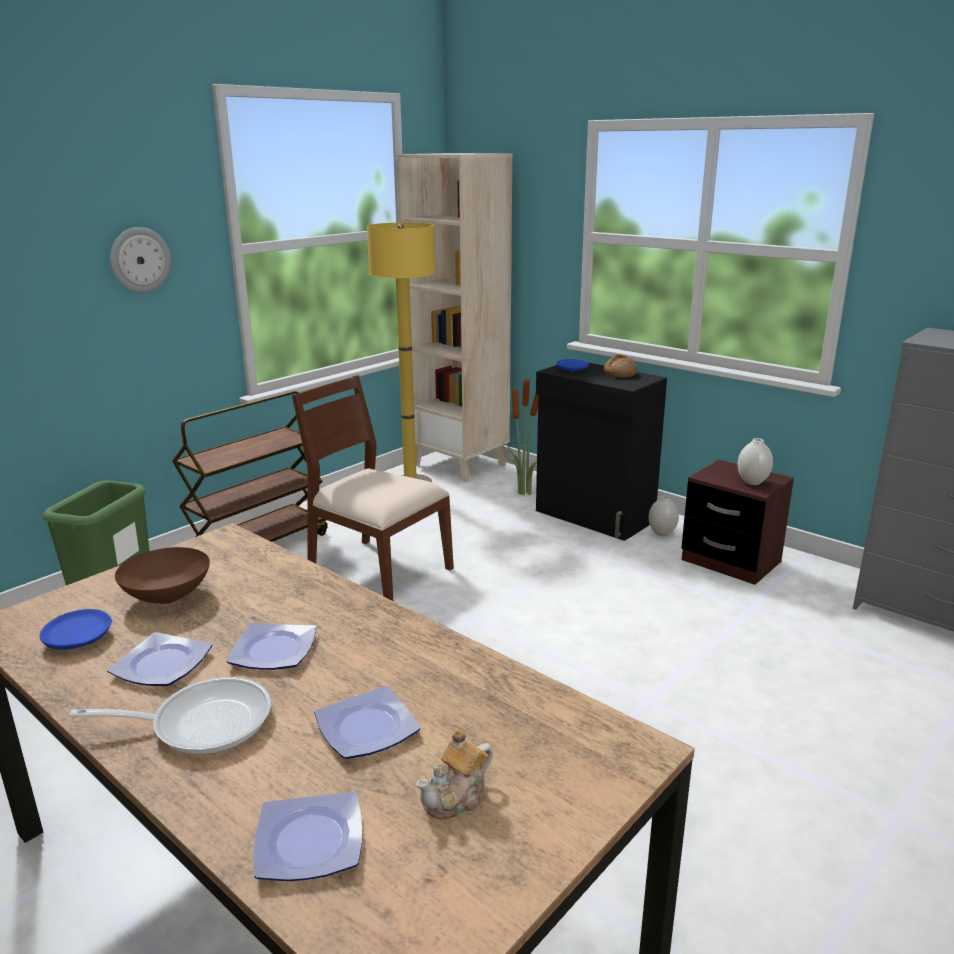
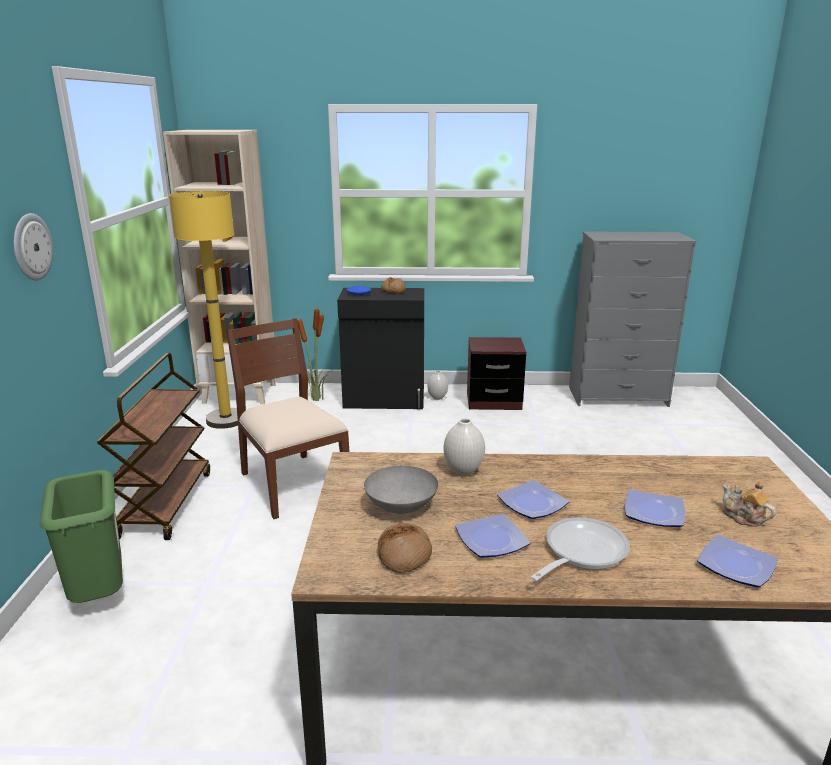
camera: 40 degrees left, 0 degrees up
(78, 639) = (404, 555): blue plate -> bread
(166, 597) = (401, 508): brown bowl -> grey bowl
(377, 570) = (292, 483): brown chair -> brown chair turned 60 degrees clockwise
(457, 798) = (743, 517): teapot -> teapot turned 135 degrees clockwise
(752, 482) = (506, 345): white vase -> white vase (463, 471)

